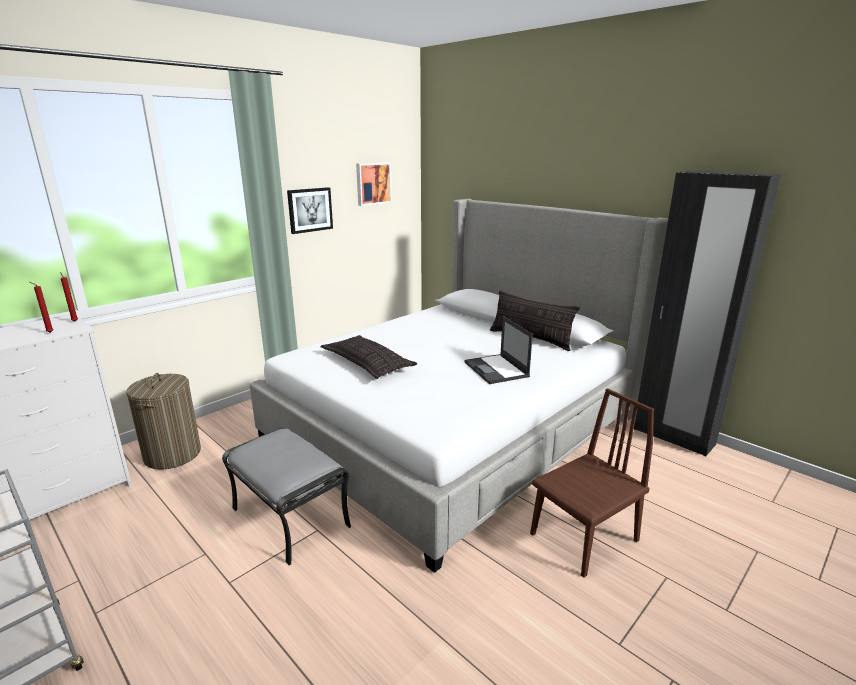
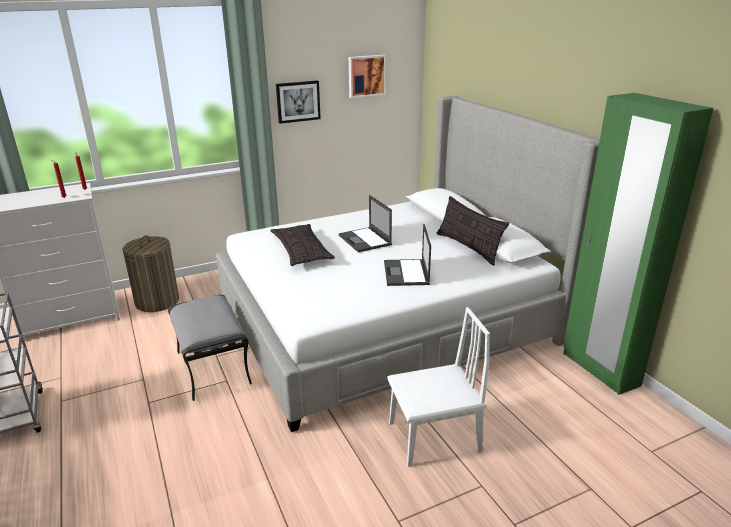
camera: 20 degrees right, 5 degrees up
(426, 344) = (365, 240): none -> laptop
(584, 537) = (433, 436): brown chair -> white chair
(673, 437) = (599, 369): black wardrobe -> green wardrobe

